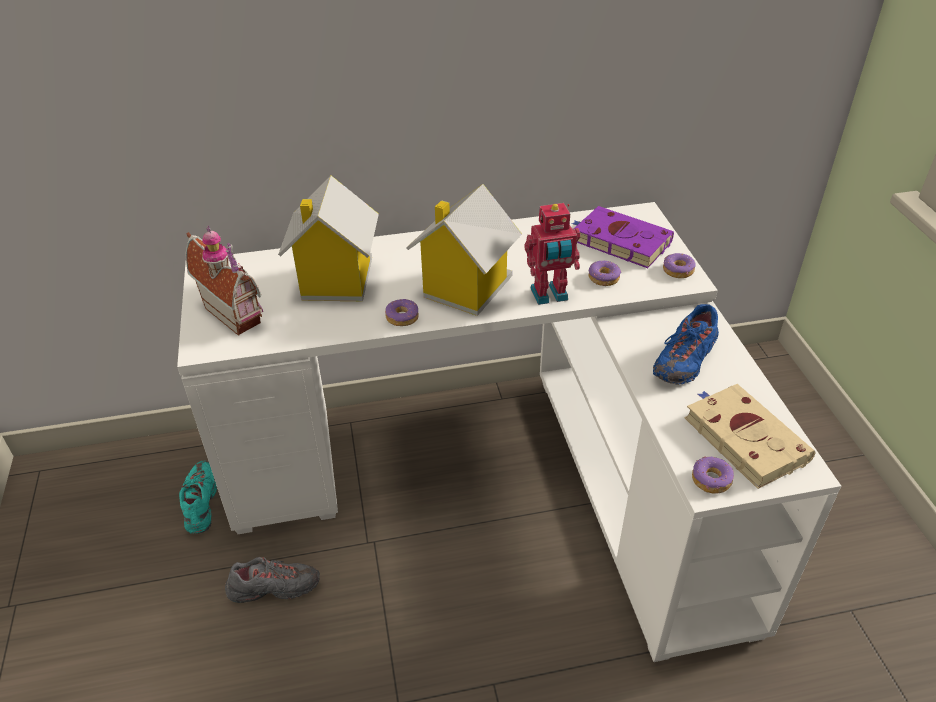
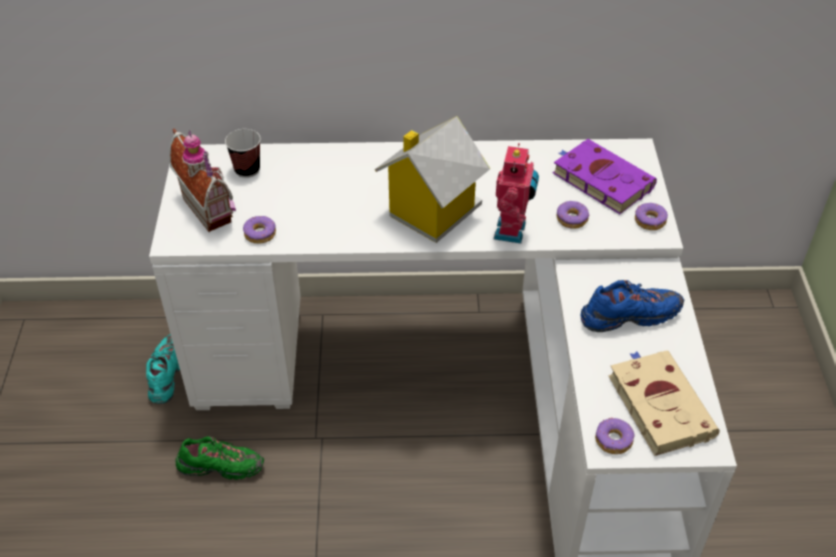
camera: 10 degrees right, 5 degrees up
(267, 273) = (247, 170): none -> cup
(274, 588) = (221, 467): grey shoe -> green shoe
(336, 281) = (310, 187): toy house -> none
(402, 317) = (364, 234): donut -> donut (260, 234)
(550, 296) = (512, 231): toy robot -> toy robot turned 75 degrees counterclockwise
(685, 360) = (629, 317): blue shoe -> blue shoe turned 150 degrees counterclockwise

